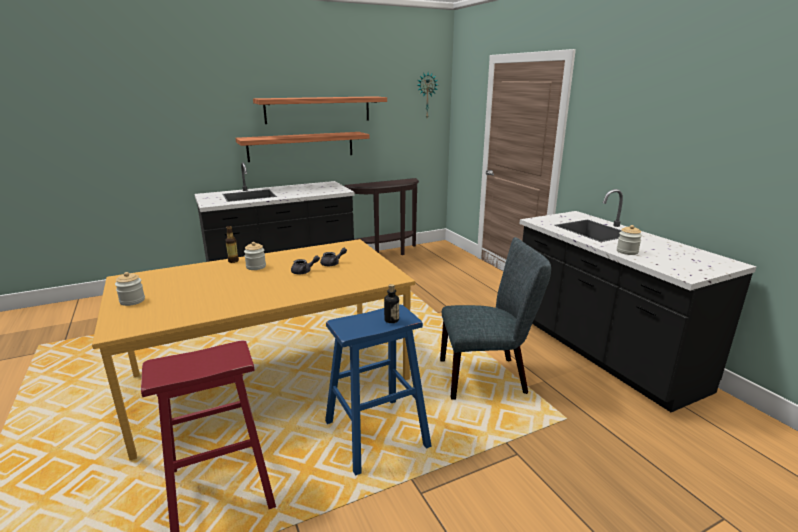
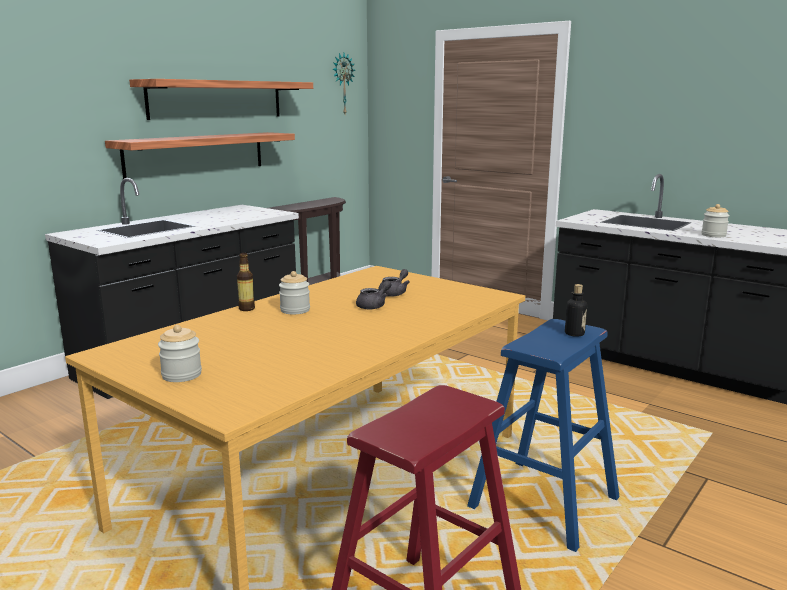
camera: 25 degrees left, 5 degrees down
(488, 377) = (591, 413): grey chair -> none

